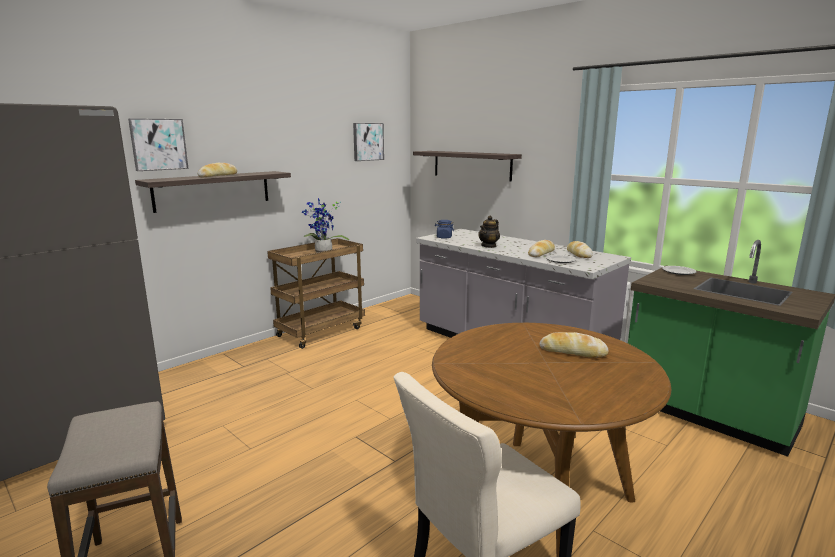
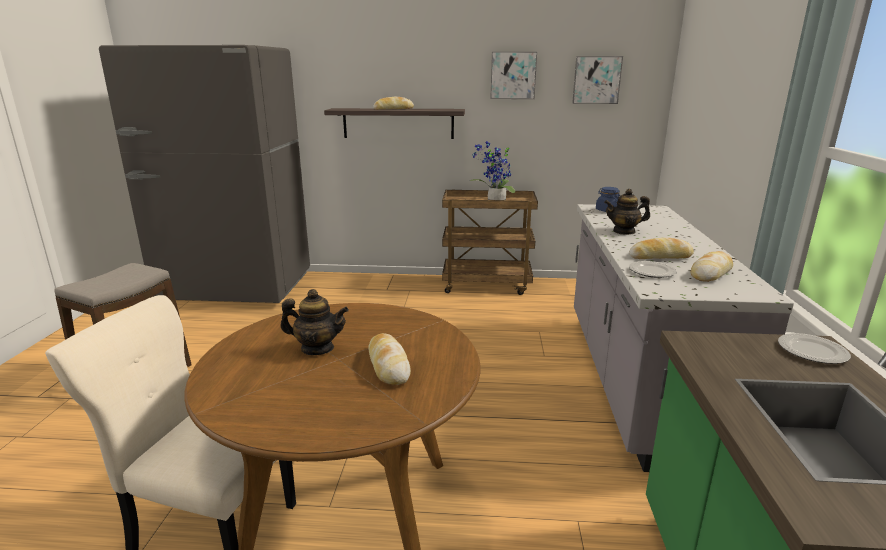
camera: 50 degrees right, 5 degrees up
(158, 144) = (353, 78): picture -> picture (513, 75)
(471, 165) = (708, 117): shelf -> none
(520, 364) = (317, 348): none -> teapot

